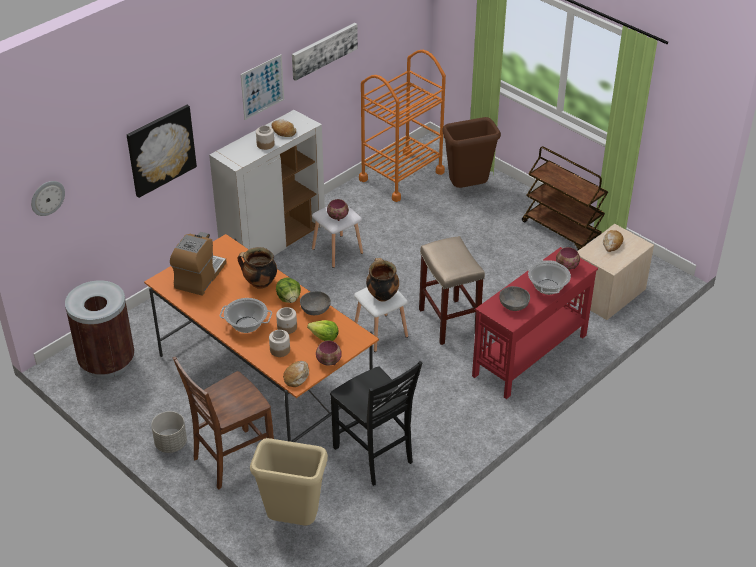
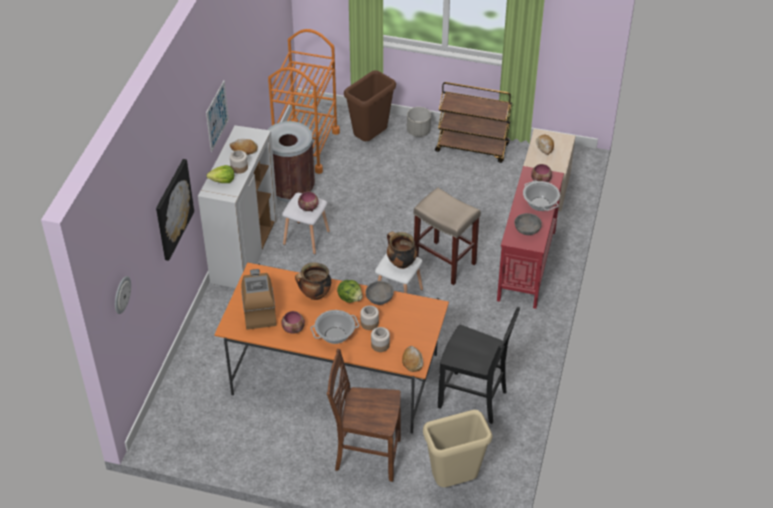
camera: 30 degrees left, 5 degrees up
(107, 362) = (189, 420): brown trash can -> brown trash can (291, 189)
(171, 443) = (305, 465): grey planter -> grey planter (418, 131)
(231, 460) = (366, 455): brown chair -> brown chair turned 75 degrees clockwise
(324, 50) = (243, 62): picture -> none
(324, 337) = (406, 318): lettuce -> lettuce (222, 180)
(329, 361) = (427, 337): bowl -> bowl (294, 329)

